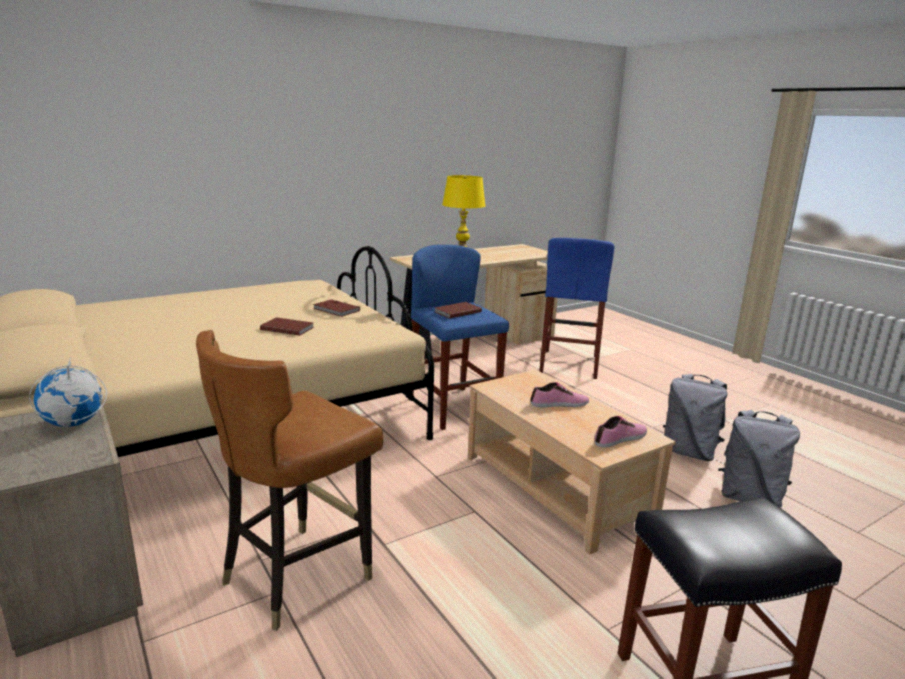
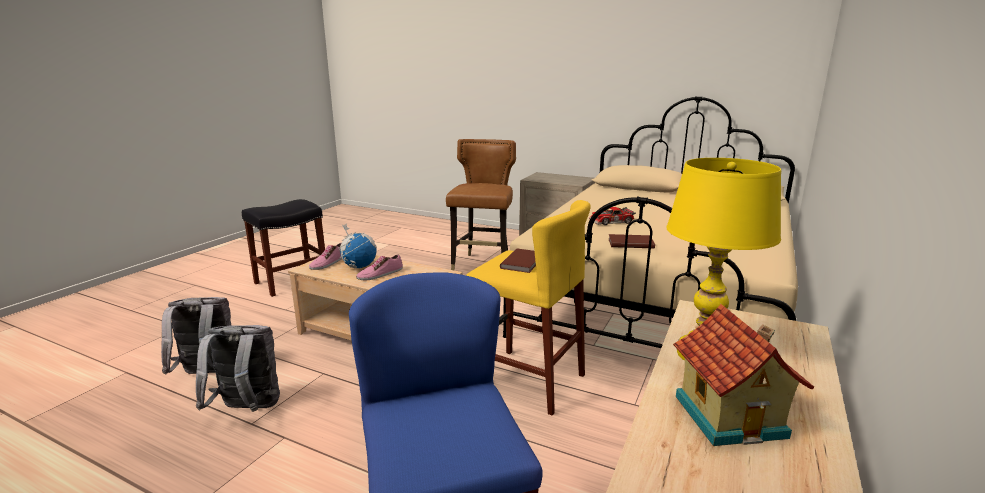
camera: 150 degrees right, 0 degrees up
(73, 424) = (565, 181): globe -> globe (359, 266)
(287, 328) = (612, 222): brown book -> toy car
(453, 408) = (527, 380): blue stool -> yellow stool
(485, 255) = (731, 415): none -> toy house

